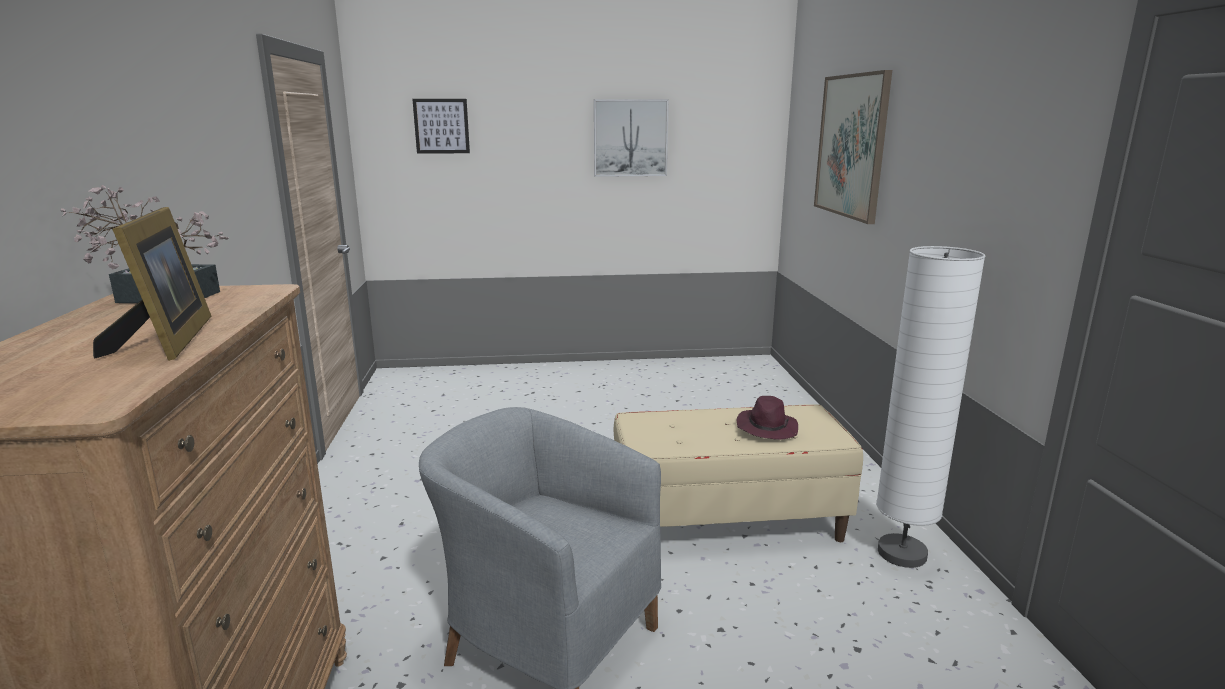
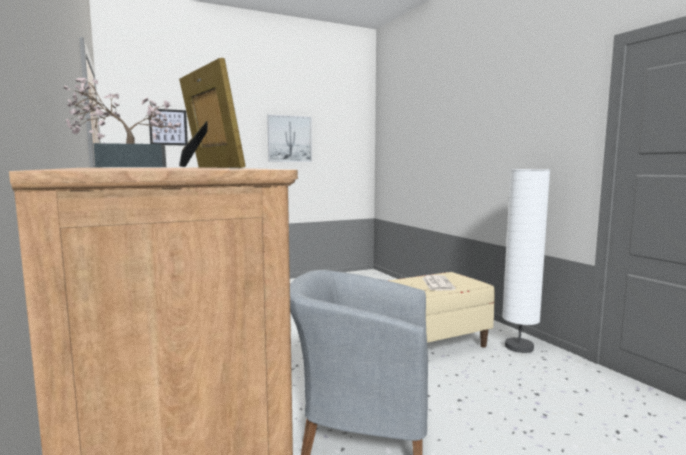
camera: 20 degrees left, 10 degrees down
(766, 428) = (437, 283): purple hat -> newspaper
(851, 146) = (428, 137): picture -> none

